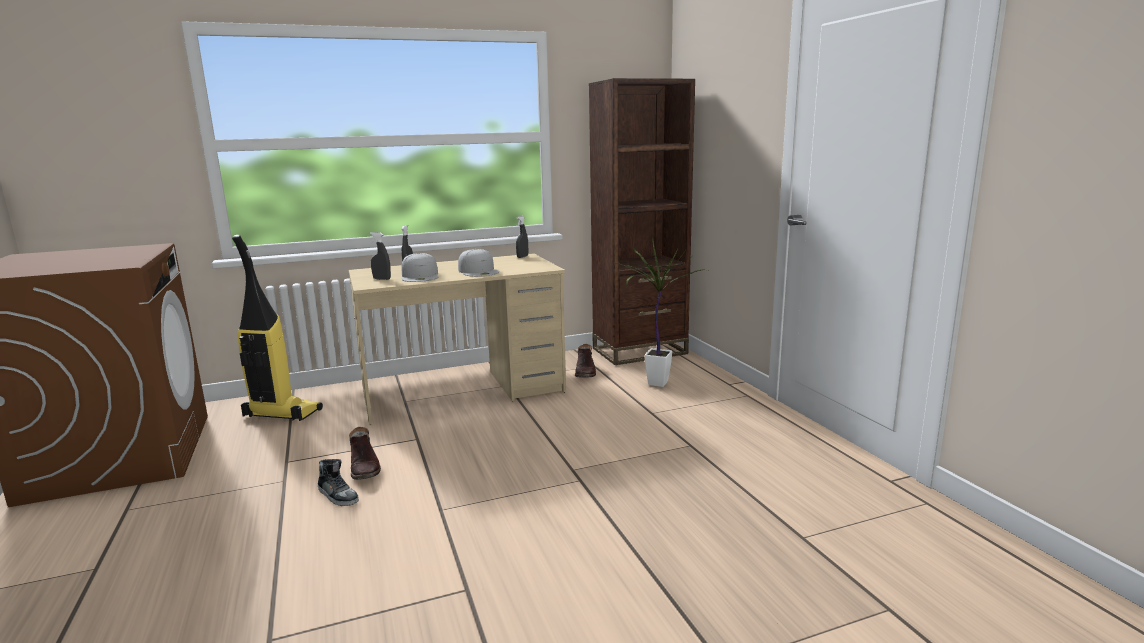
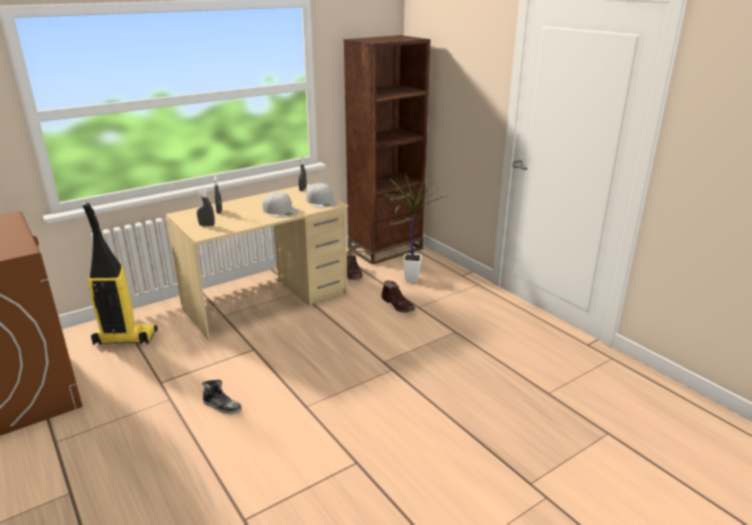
camera: 15 degrees left, 10 degrees up
(365, 467) = (228, 379): brown boot -> brown boot (398, 305)
(420, 276) = (236, 219): white cap -> white cap (322, 201)

